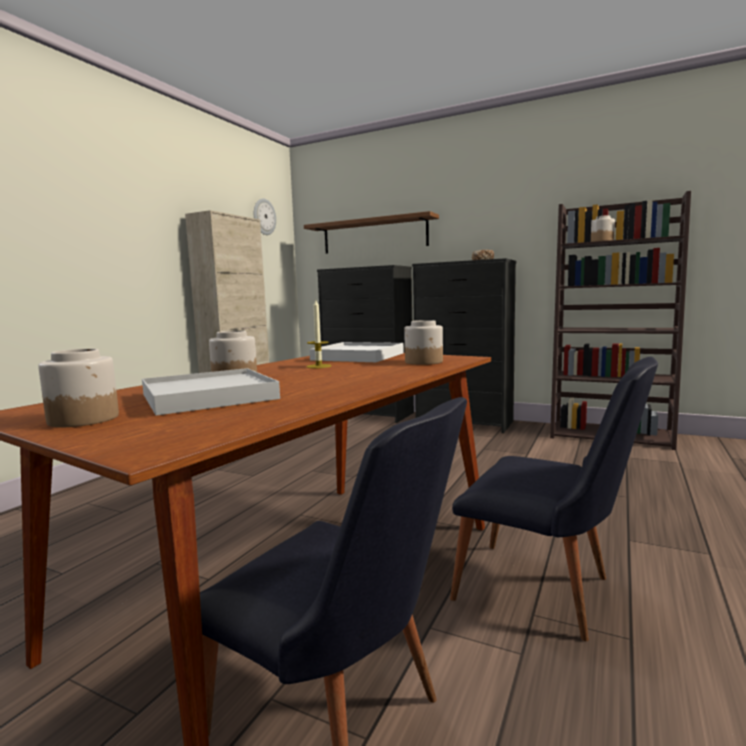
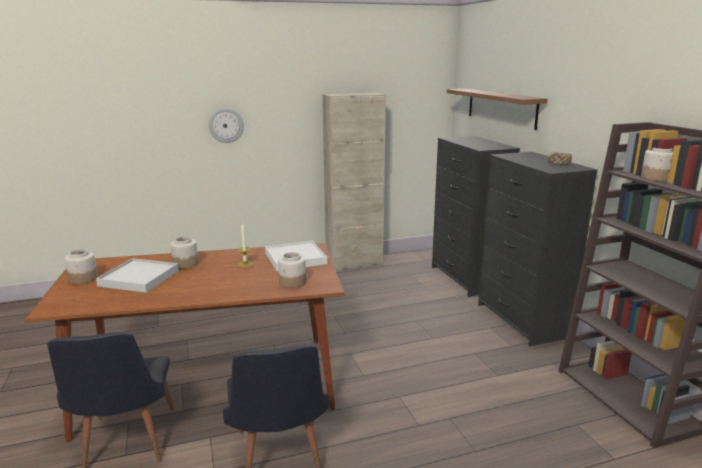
camera: 45 degrees right, 10 degrees up
(264, 217) = (413, 81): wall clock -> wall clock (226, 125)

